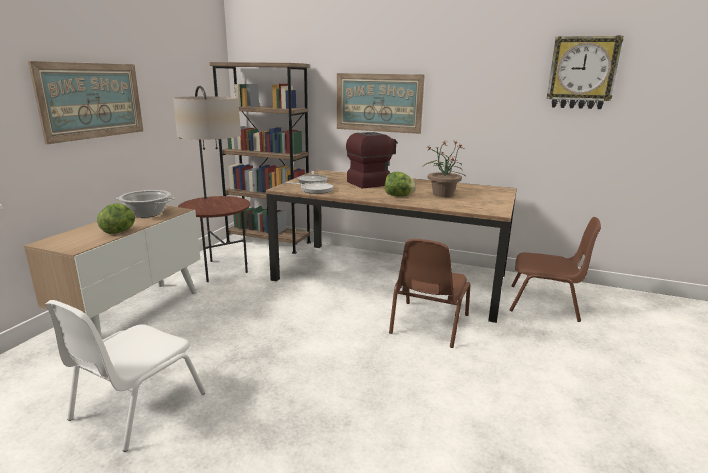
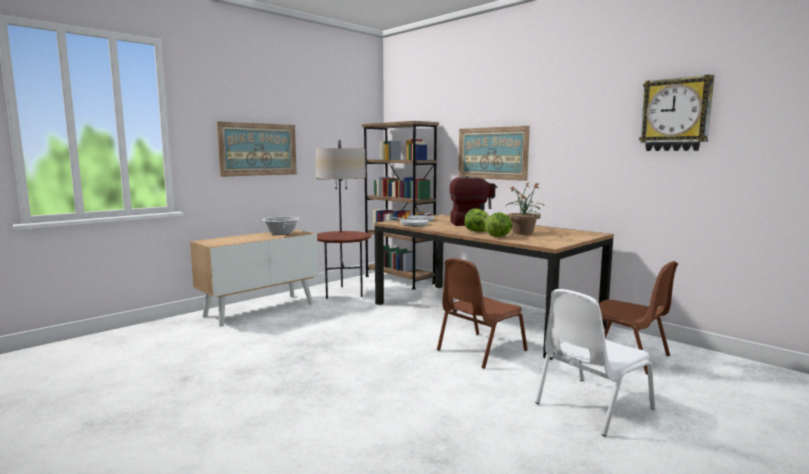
camera: 25 degrees right, 10 degrees down
(120, 231) = (251, 240): lettuce -> lettuce (499, 236)
(136, 406) = (217, 356): white chair -> white chair (591, 406)

